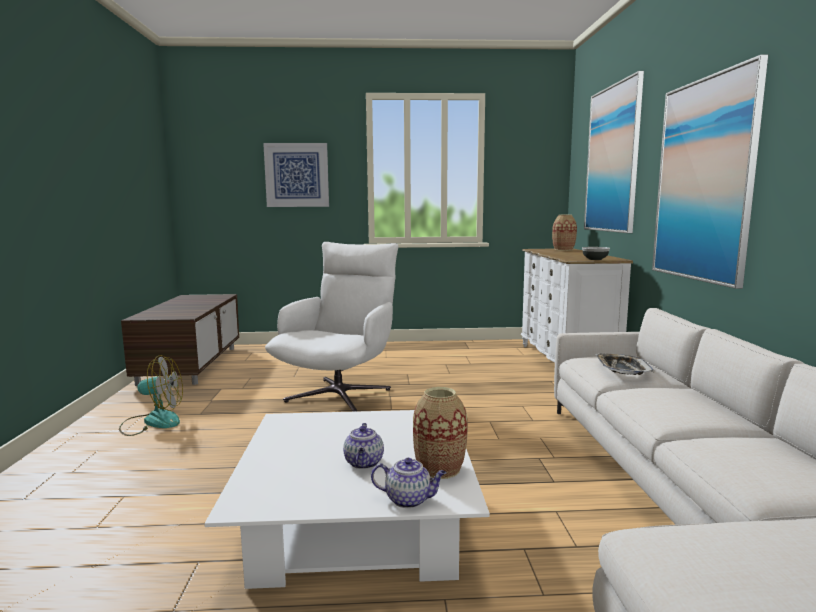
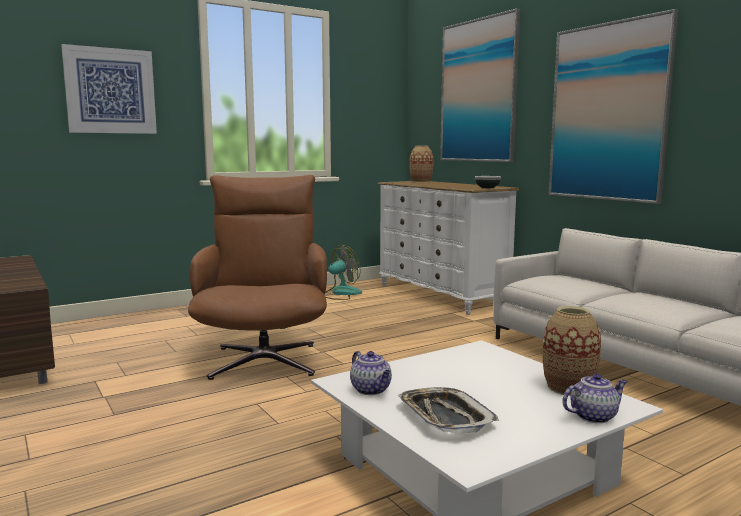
camera: 30 degrees left, 0 degrees up
(152, 422) = (56, 438): fan -> fan (340, 293)
(339, 395) = (264, 360): white armchair -> brown armchair
(364, 463) = (502, 399): teapot -> teapot (371, 390)
(622, 369) = (575, 283): tray -> tray (445, 417)

